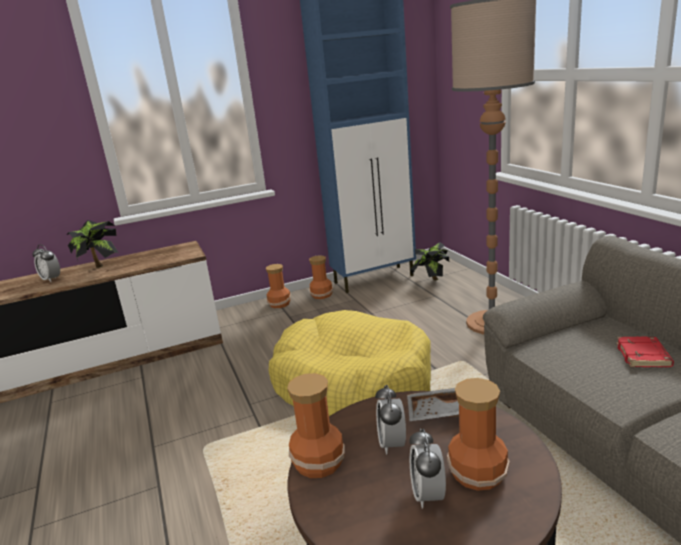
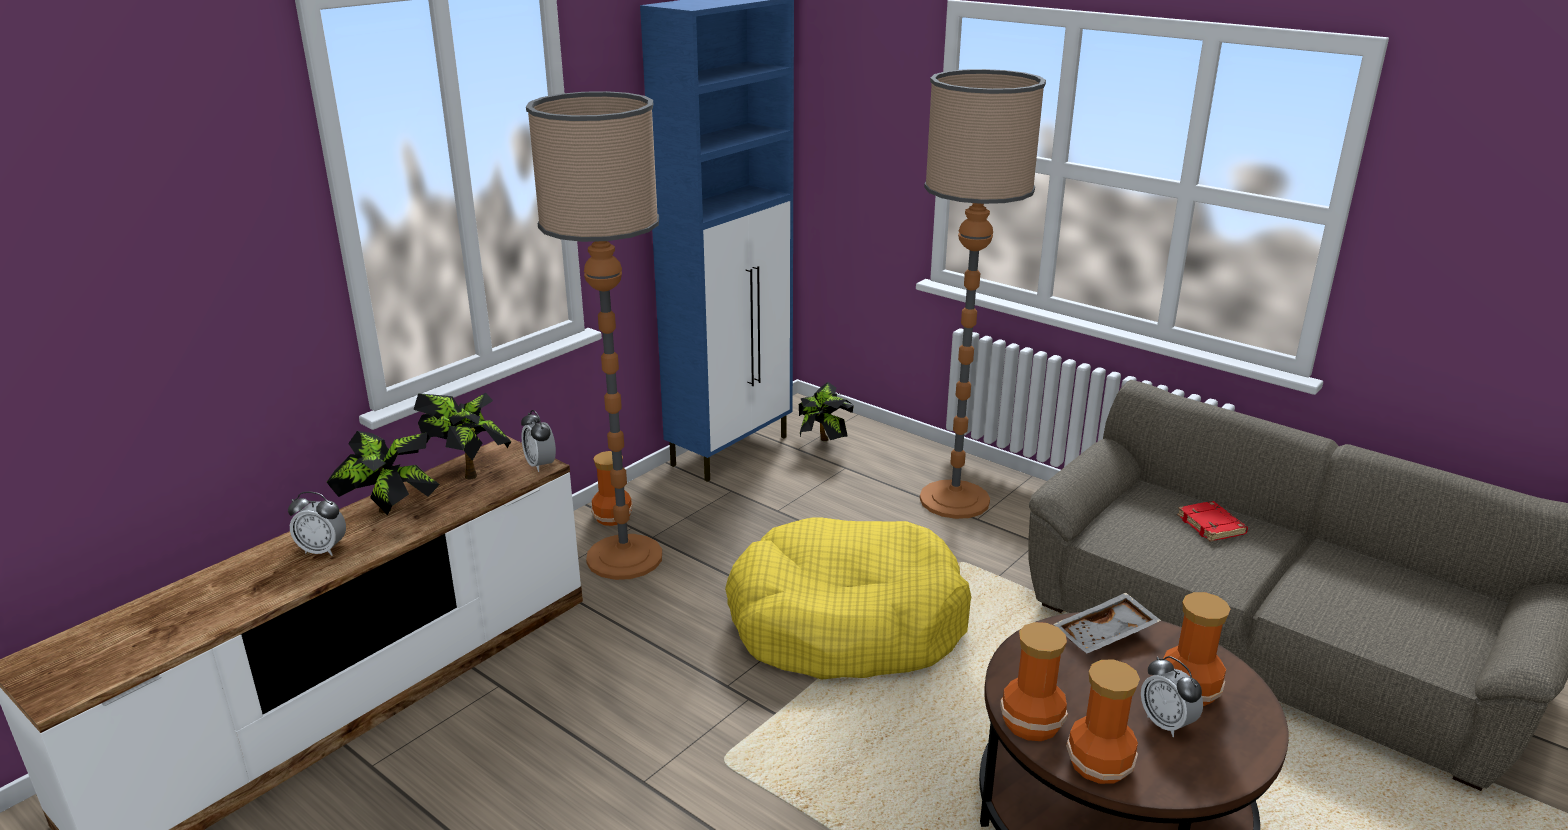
camera: 30 degrees left, 5 degrees up
(157, 253) = (469, 471): none -> potted plant
(265, 325) = (625, 557): none -> floor lamp
(322, 294) = (669, 490): vase -> vase (1099, 762)
(392, 444) = (1085, 683): alarm clock -> alarm clock (540, 465)

